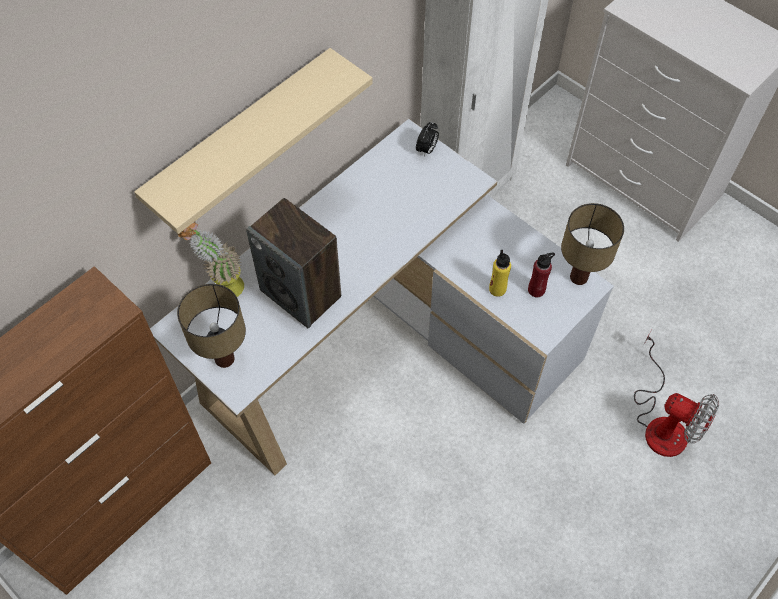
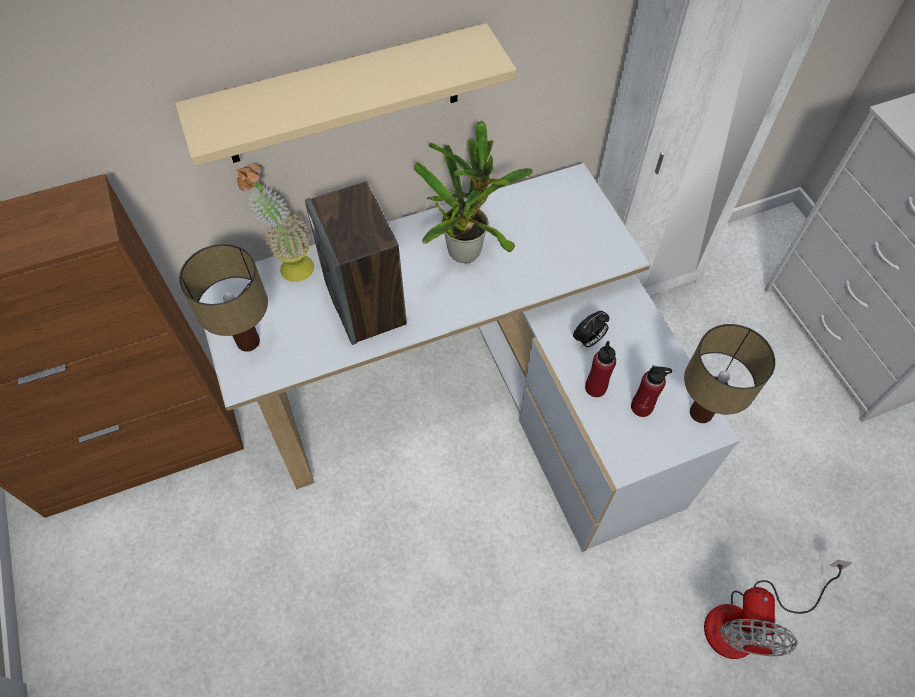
camera: 25 degrees right, 0 degrees up
(355, 220) = (467, 248): none -> potted plant
(427, 150) = (586, 202): alarm clock -> alarm clock (588, 340)
(497, 289) = (595, 388): yellow bottle -> red bottle
(662, 422) = (747, 622): fan -> fan turned 45 degrees clockwise

